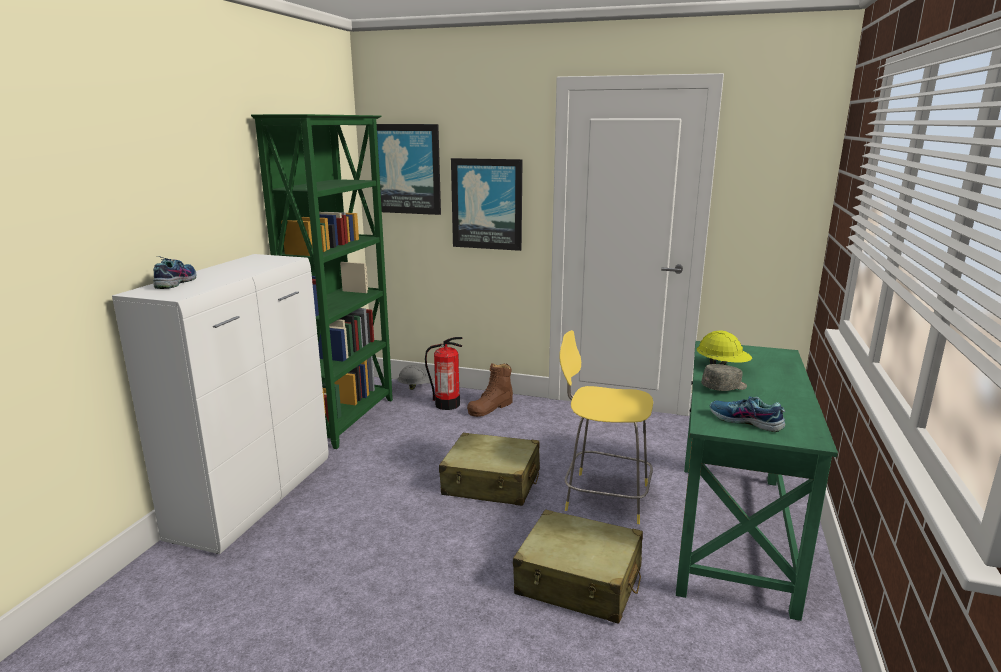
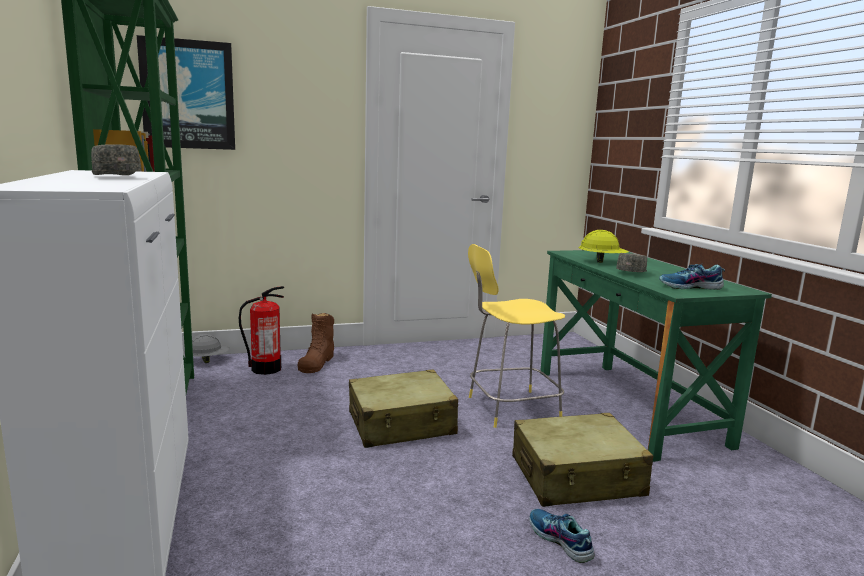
camera: 35 degrees left, 5 degrees down
(175, 282) = (44, 182): shoe -> shoe (559, 541)
(241, 270) = (115, 176): none -> grey cap
(487, 204) = (292, 138): picture -> none

